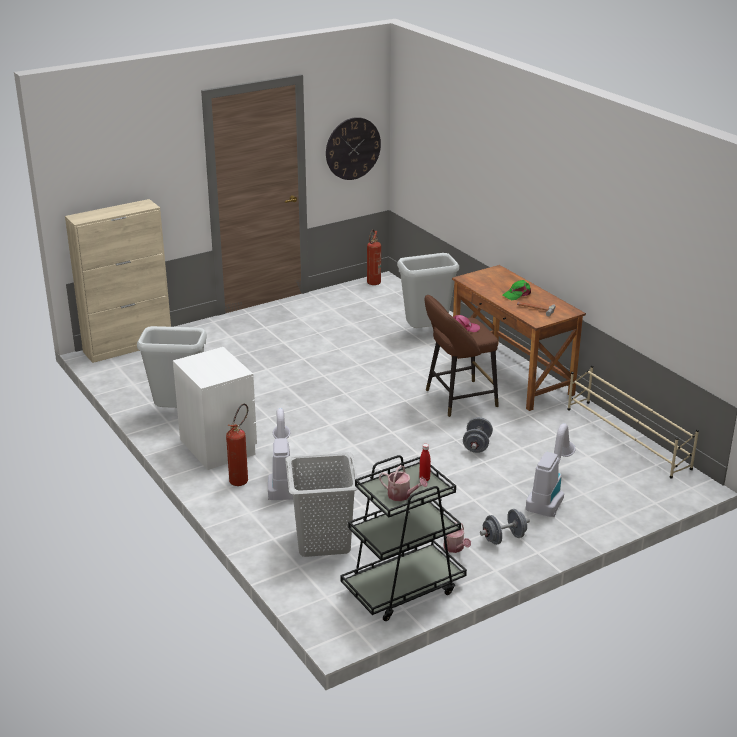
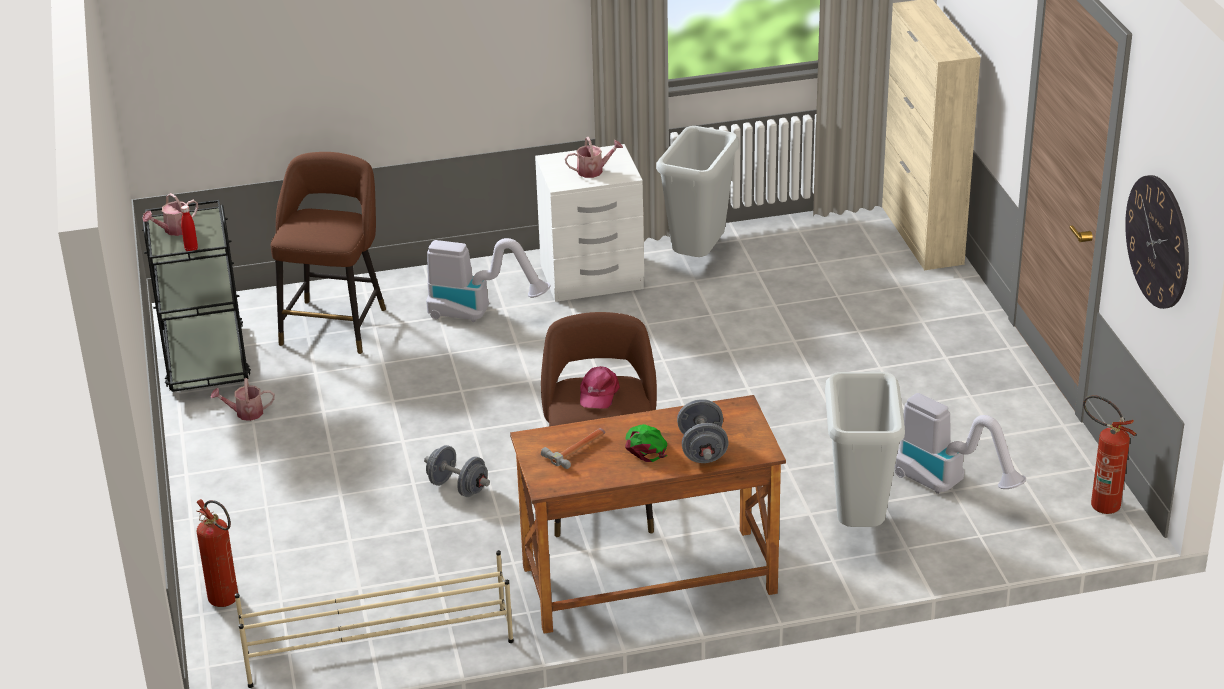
camera: 110 degrees right, 5 degrees up
(217, 363) = (594, 171): none -> watering can
(241, 478) = (505, 286): fire extinguisher -> fire extinguisher (228, 602)
(322, 540) = (335, 323): grey laundry basket -> brown stool
(504, 538) = (234, 455): grey dumbbell -> grey dumbbell (702, 449)
(549, 496) = (290, 519): vacuum cleaner -> vacuum cleaner (949, 485)

